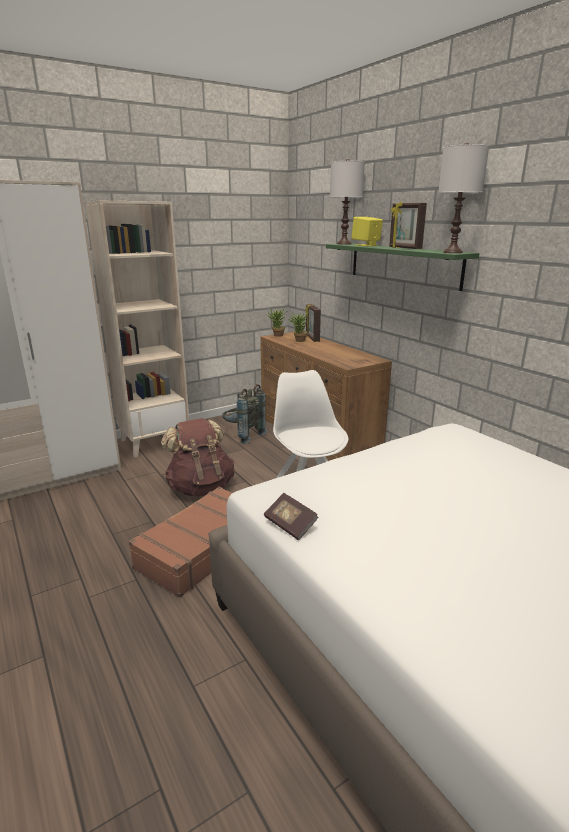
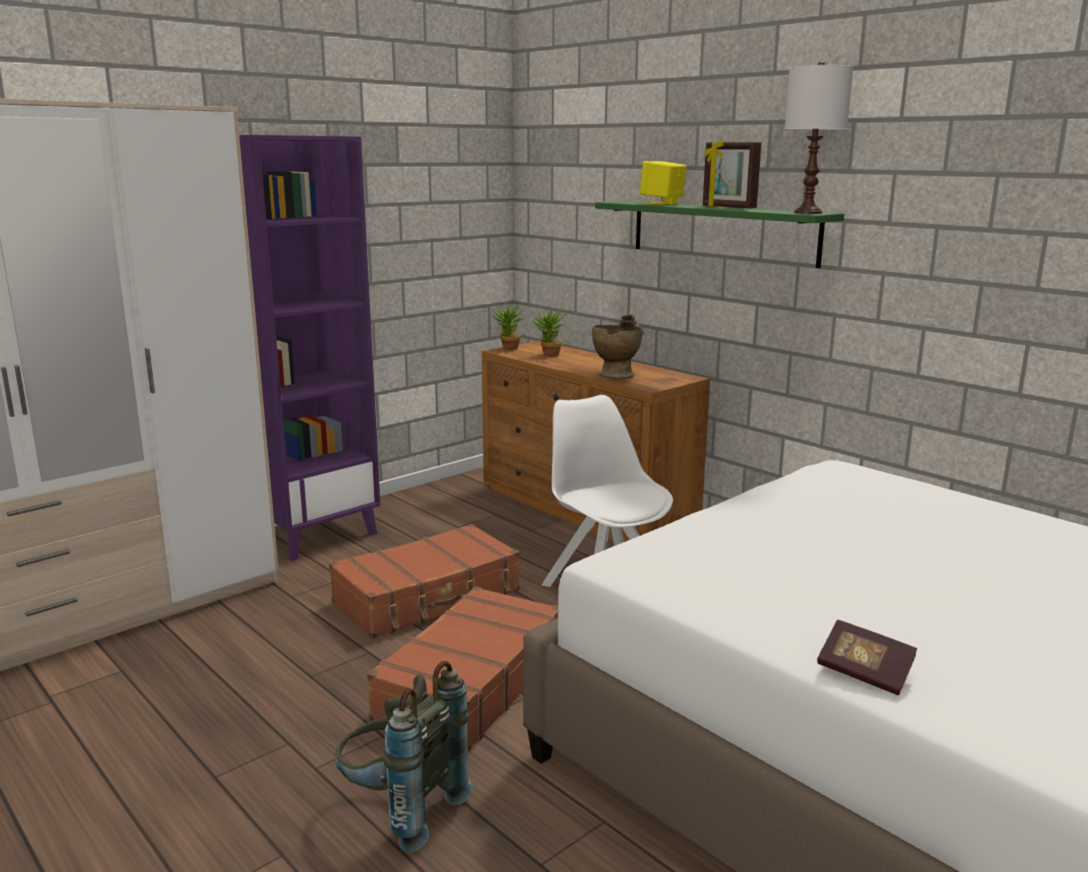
camera: 10 degrees left, 5 degrees down
(155, 441) = (316, 534): beige bookcase -> purple bookcase
(201, 488) = (428, 597): brown backpack -> brown suitcase
(242, 435) = (463, 515): grey backpack -> grey backpack (400, 810)
(290, 525) = (680, 596): book -> book (864, 673)
(312, 338) = (567, 351): picture frame -> none
(333, 356) = (618, 375): none -> beige vase
(344, 244) = (624, 202): white table lamp -> none

